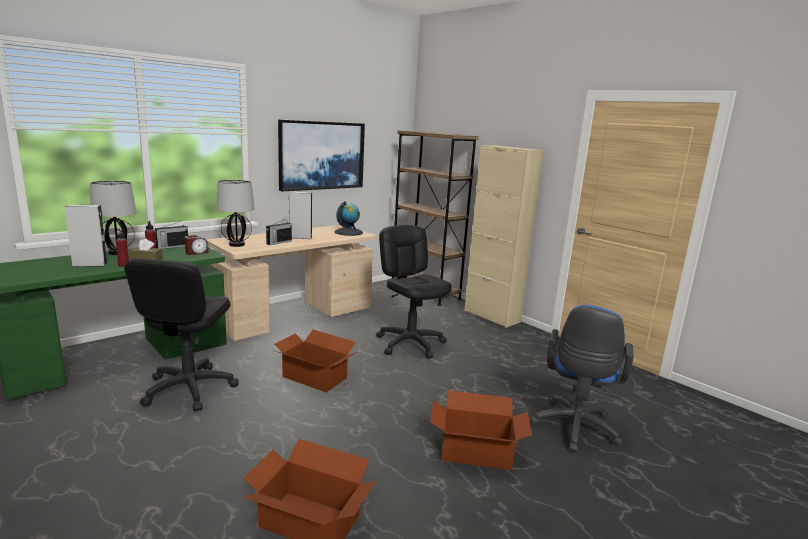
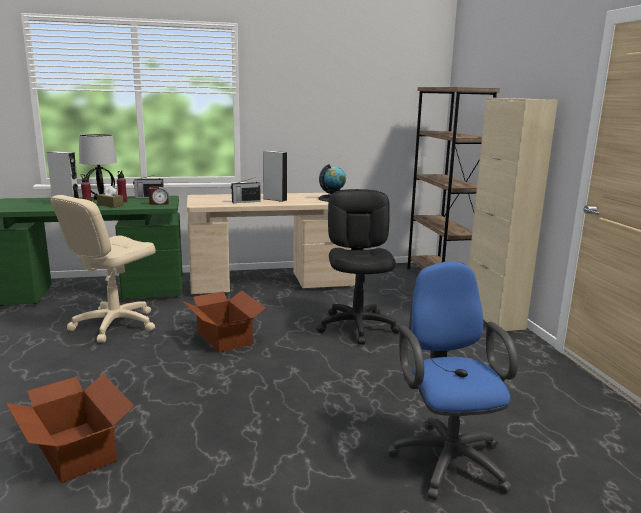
camera: 30 degrees right, 0 degrees up
(189, 389) = (114, 324): black office chair -> beige office chair
(237, 244) = (205, 200): table lamp -> none
(321, 155) = (324, 116): picture -> none
(476, 452) = (296, 444): cardboard box -> none
(574, 430) = (446, 457): blue office chair -> blue office chair turned 120 degrees clockwise

